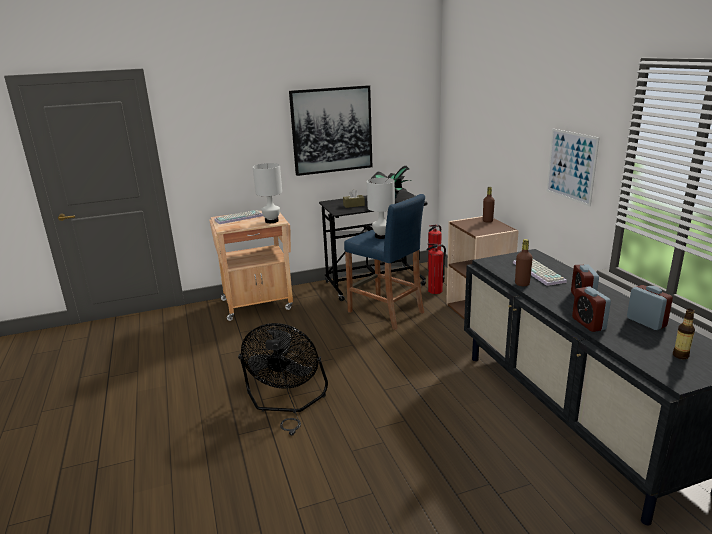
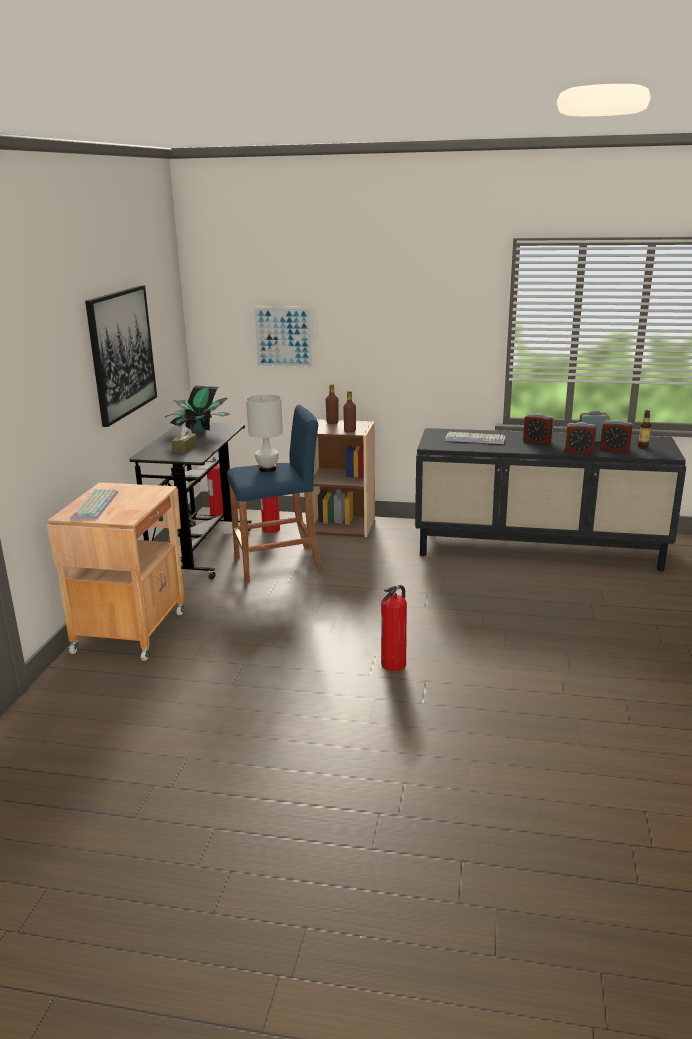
camera: 60 degrees left, 0 degrees up
(271, 221) = (151, 492): white table lamp -> none
(284, 404) = (394, 664): black fan -> fire extinguisher
(522, 284) = (490, 449): brown bottle -> brown bottle (350, 431)
(571, 166) = (441, 341): picture -> picture (283, 337)
(635, 341) = (614, 449): none -> alarm clock

